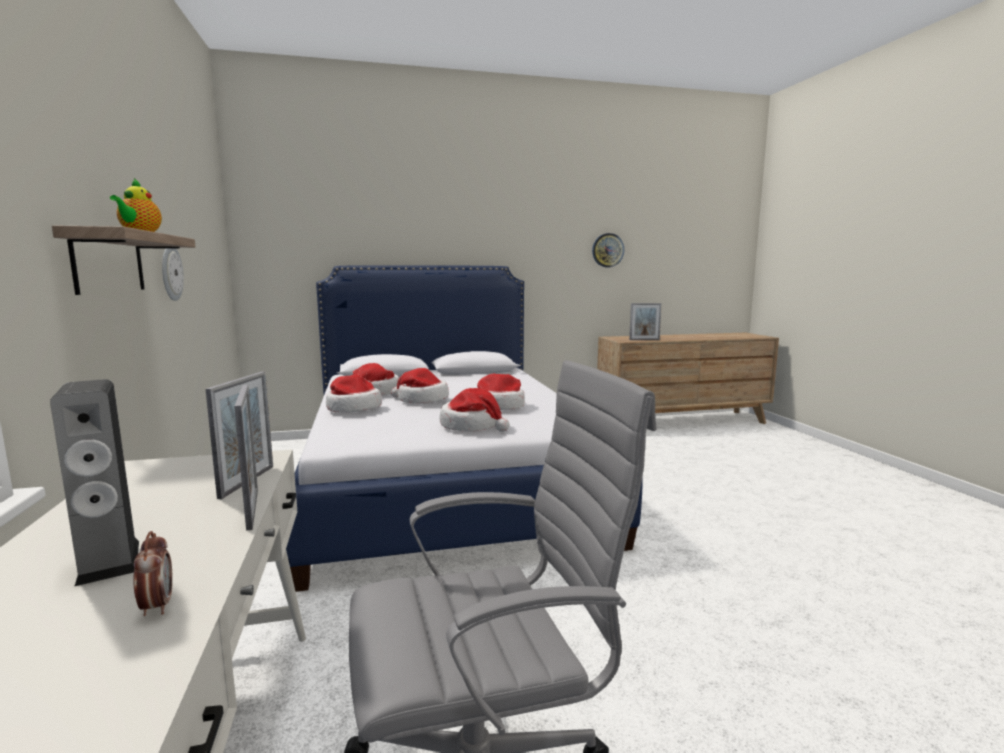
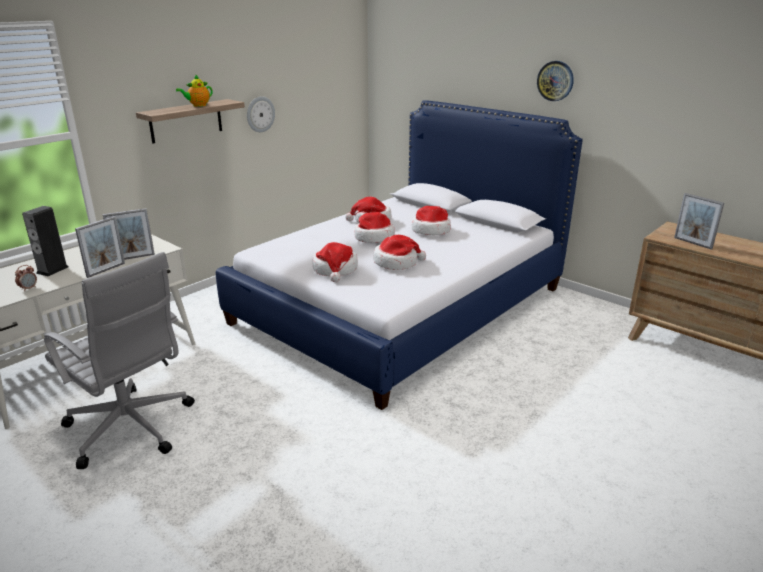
camera: 55 degrees right, 15 degrees up
(353, 408) = (326, 229): hat -> hat (431, 230)
(607, 250) = (705, 115): wall clock -> wall clock (555, 81)

